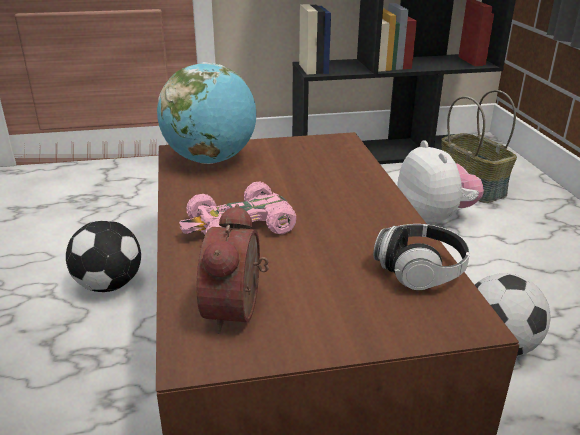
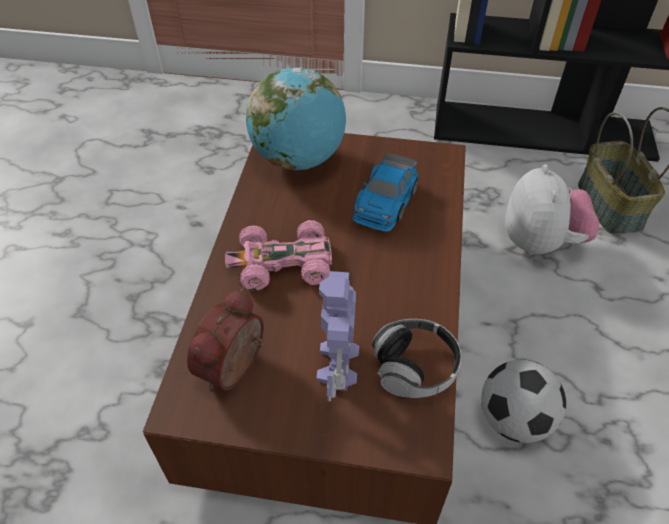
camera: 20 degrees right, 20 degrees up
(110, 284) = (199, 247): football -> none
(311, 173) = (385, 202): none -> toy car
(345, 285) = (338, 365): none -> toy robot

